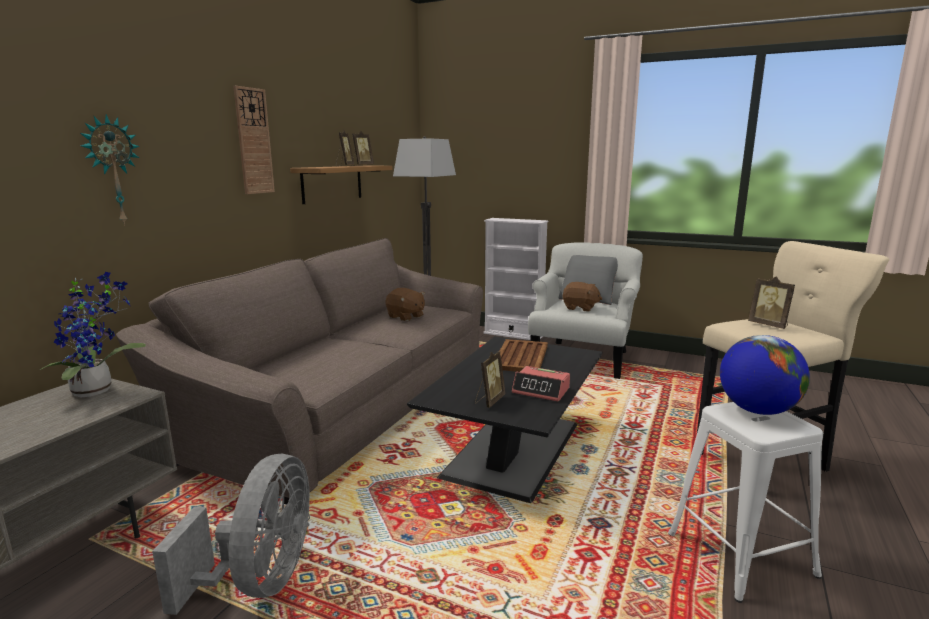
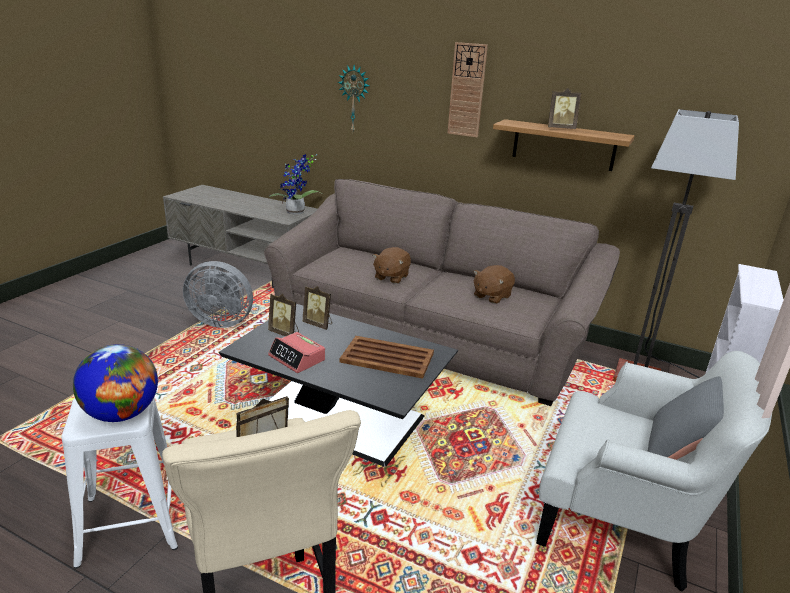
camera: 90 degrees right, 10 degrees up
(361, 165) = (599, 133): picture frame -> picture frame (318, 324)
(541, 390) = (297, 358): alarm clock -> alarm clock turned 75 degrees counterclockwise
(580, 308) = (603, 430): brown plush toy -> brown plush toy (391, 277)

